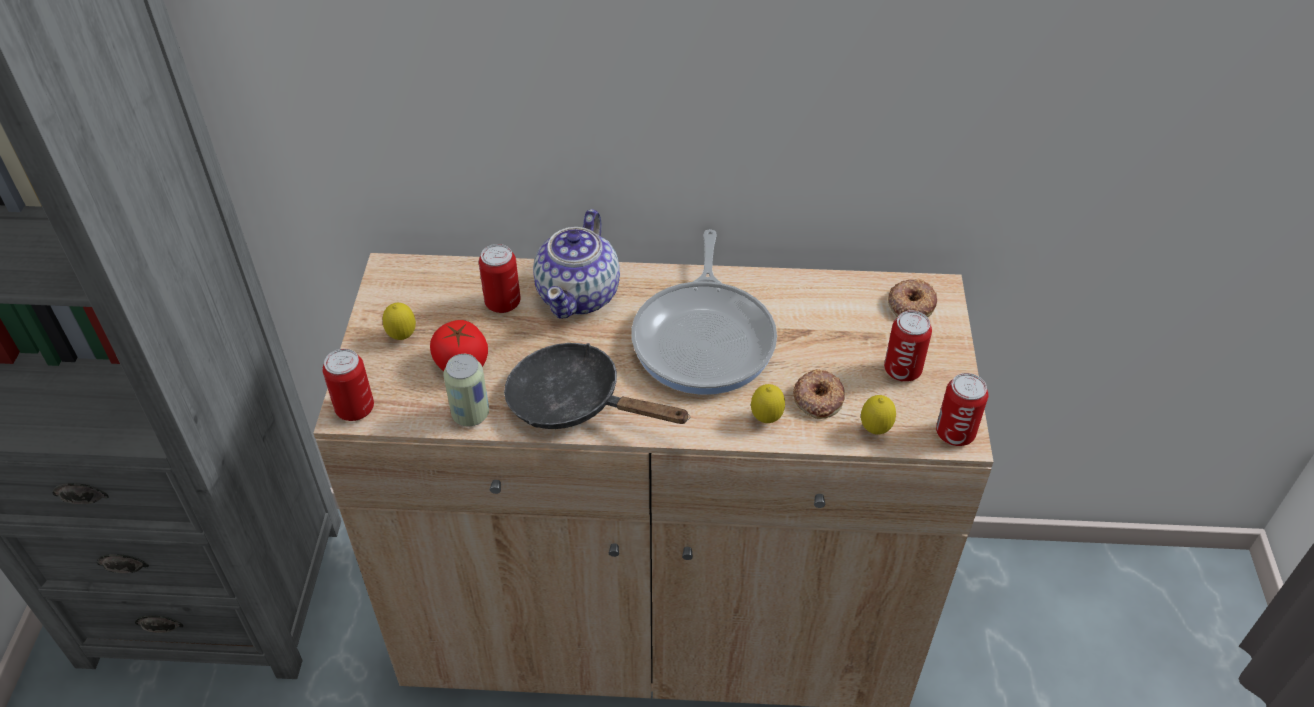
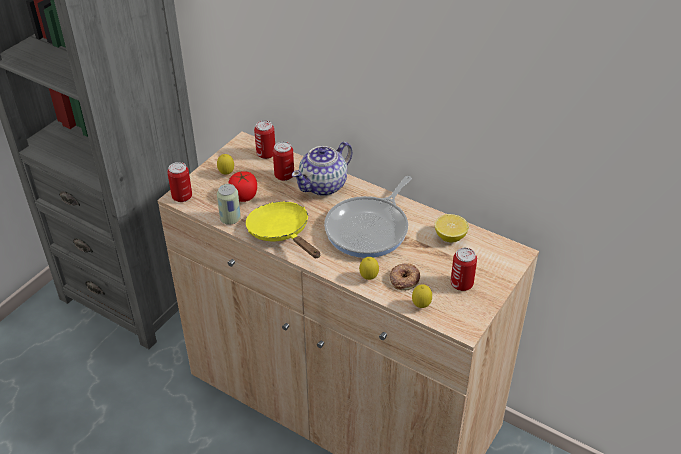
camera: 30 degrees right, 5 degrees down
(575, 402) = (282, 233): black frying pan -> yellow frying pan
(829, 303) = (450, 237): none -> lemon
(911, 304) = (495, 254): donut -> none
(955, 433) = (463, 325): can -> can (266, 154)

